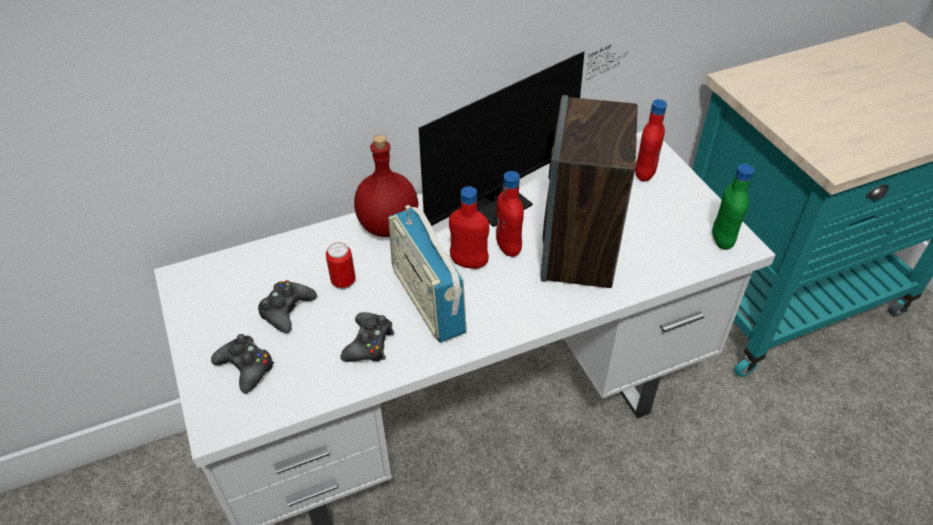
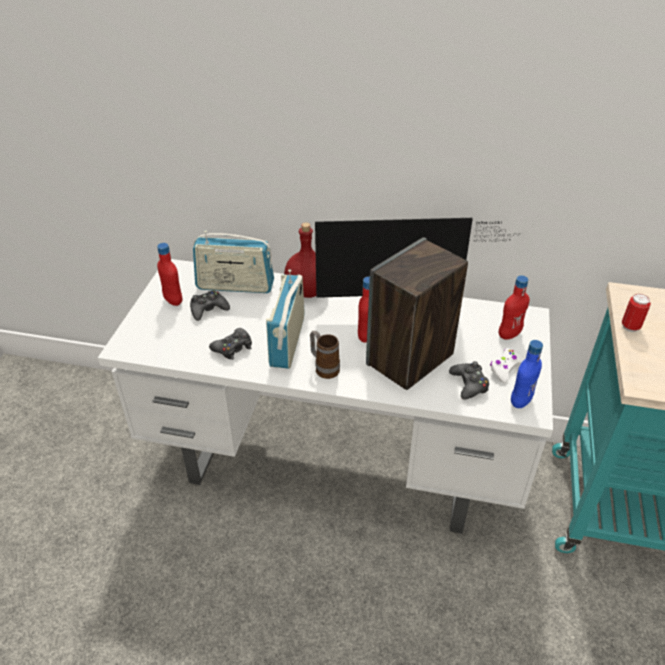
camera: 35 degrees right, 5 degrees down
(246, 367) = (161, 327): black game controller -> black game controller (469, 384)
(291, 262) = (235, 286): none -> radio
(343, 282) = (252, 309): can -> can (630, 327)
(469, 263) = (333, 333): red bottle -> red bottle (173, 300)
(500, 310) = (324, 368): none -> mug
(676, 212) = (505, 368): none -> white game controller
(722, 240) = (520, 401): green bottle -> blue bottle

